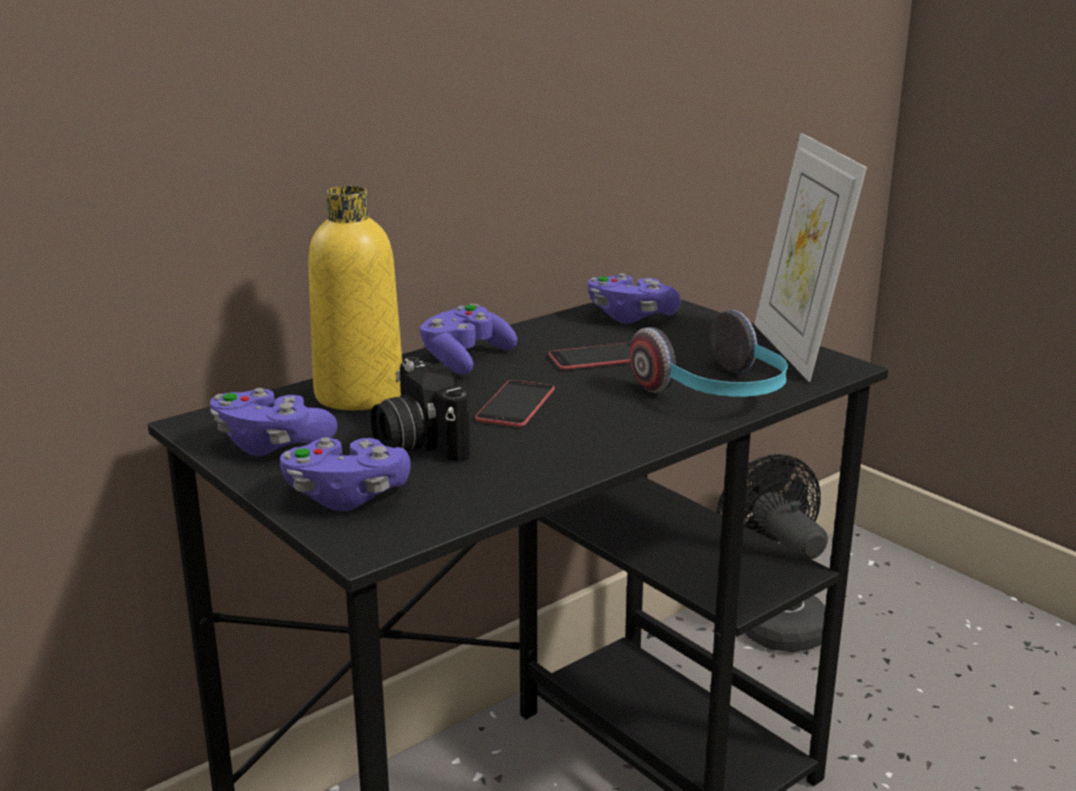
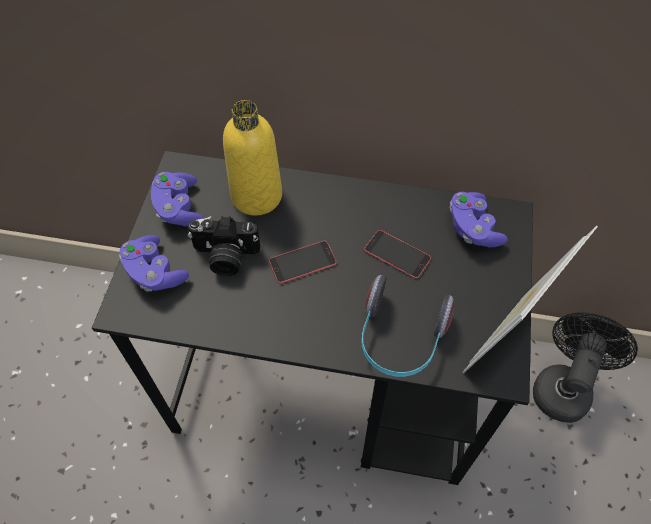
camera: 50 degrees right, 35 degrees up
(416, 443) = (225, 257): camera -> camera turned 105 degrees counterclockwise
(465, 359) = (338, 202): purple game controller -> none

